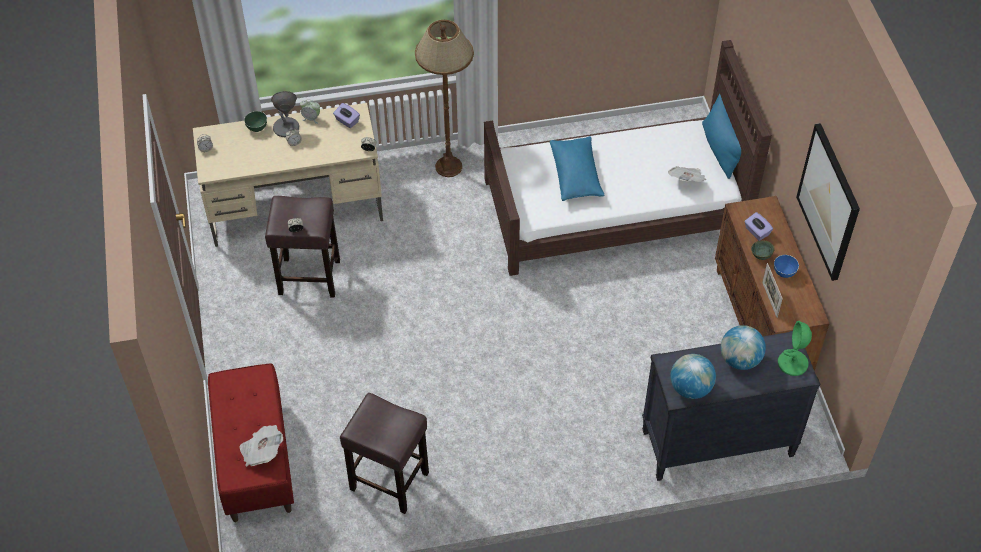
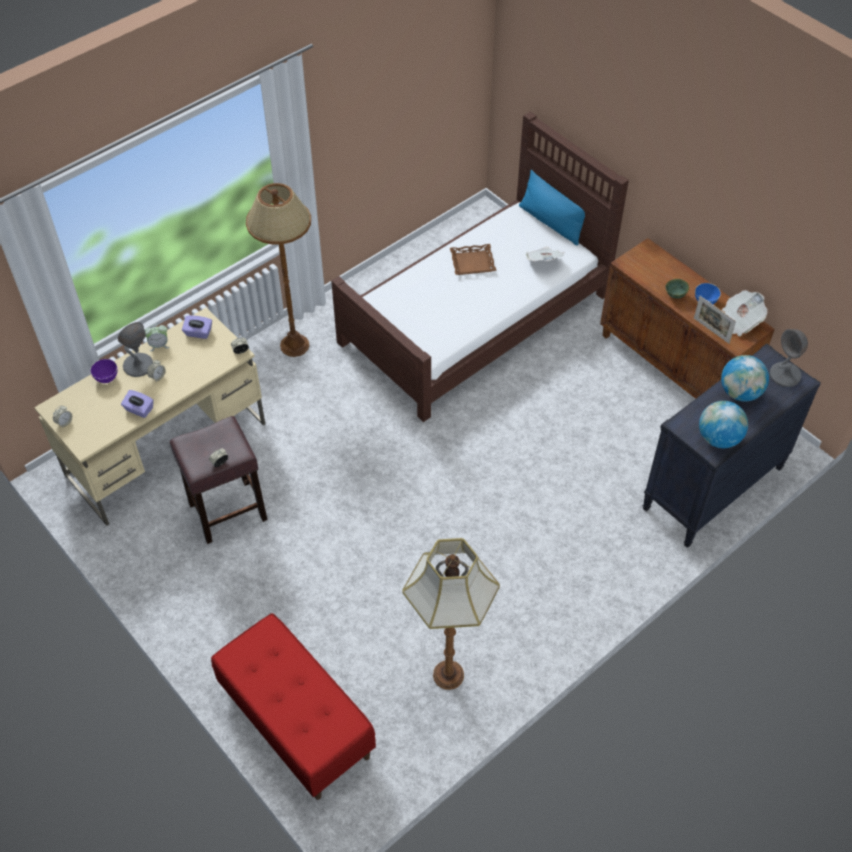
camera: 30 degrees left, 0 degrees up
(257, 128) = (106, 378): green bowl -> purple bowl
(262, 452) = (325, 709): newspaper -> newspaper (738, 321)
(391, 481) = (448, 674): brown stool -> floor lamp
(576, 176) = (442, 298): blue pillow -> none
(623, 156) = (472, 263): none -> brown tray
(756, 232) = (655, 276): purple tissue box -> purple tissue box (139, 410)
(793, 363) = (785, 375): green table lamp -> grey table lamp
(829, 202) = (745, 210): picture -> none

